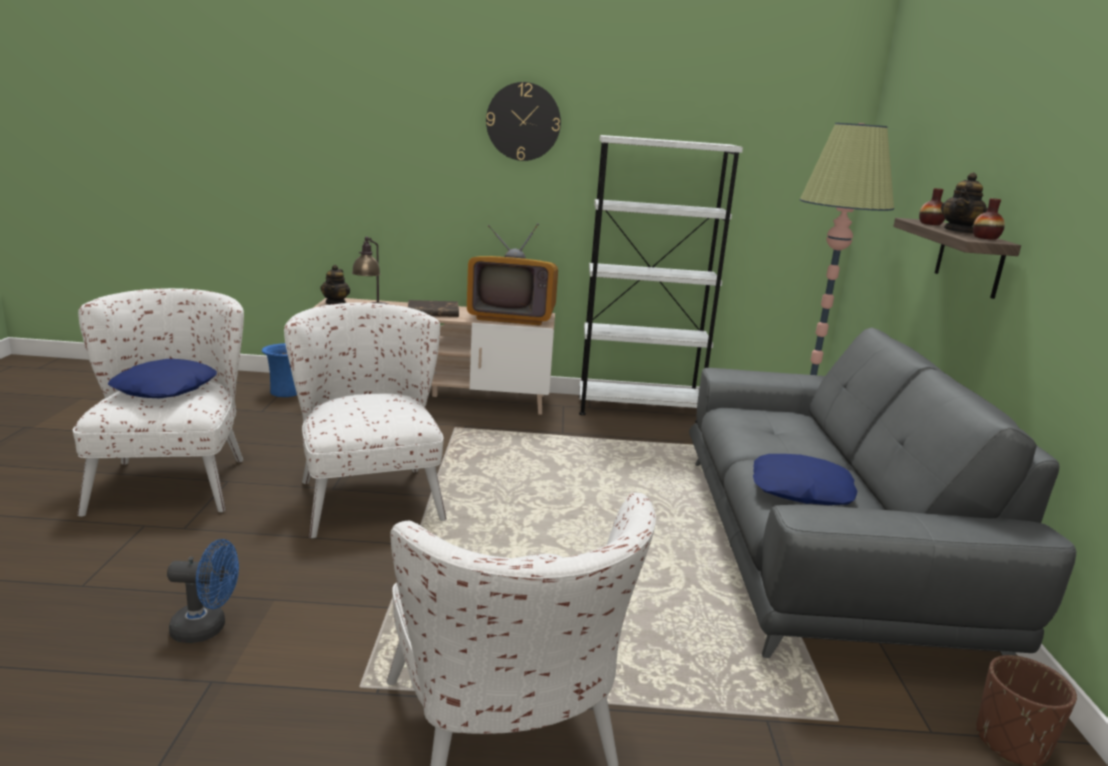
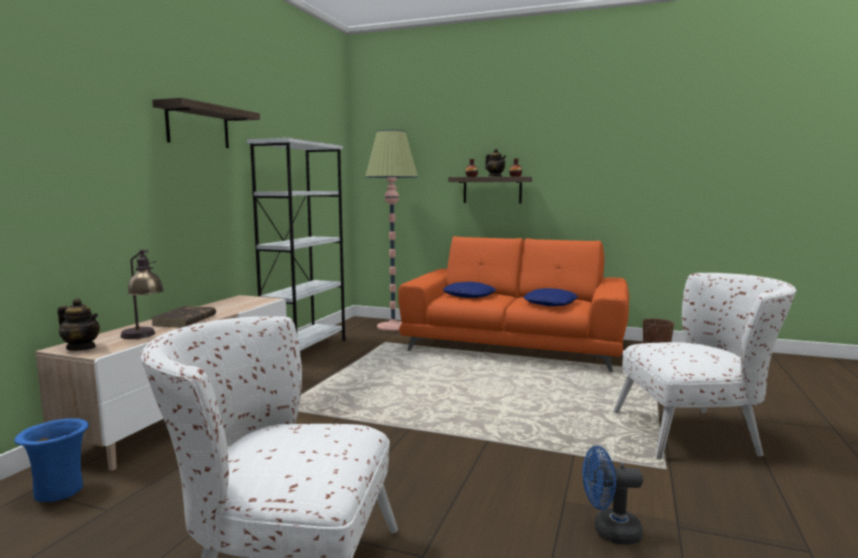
camera: 70 degrees left, 10 degrees down
(166, 389) = (293, 441): blue pillow -> blue pillow (469, 295)
(207, 628) = (609, 531): blue fan -> blue fan turned 105 degrees counterclockwise
(368, 493) = (390, 453): white armchair -> none
(512, 317) = (236, 303): television -> none
(523, 121) = (198, 126): wall clock -> shelf
(820, 549) = (515, 346): grey sofa -> orange sofa

